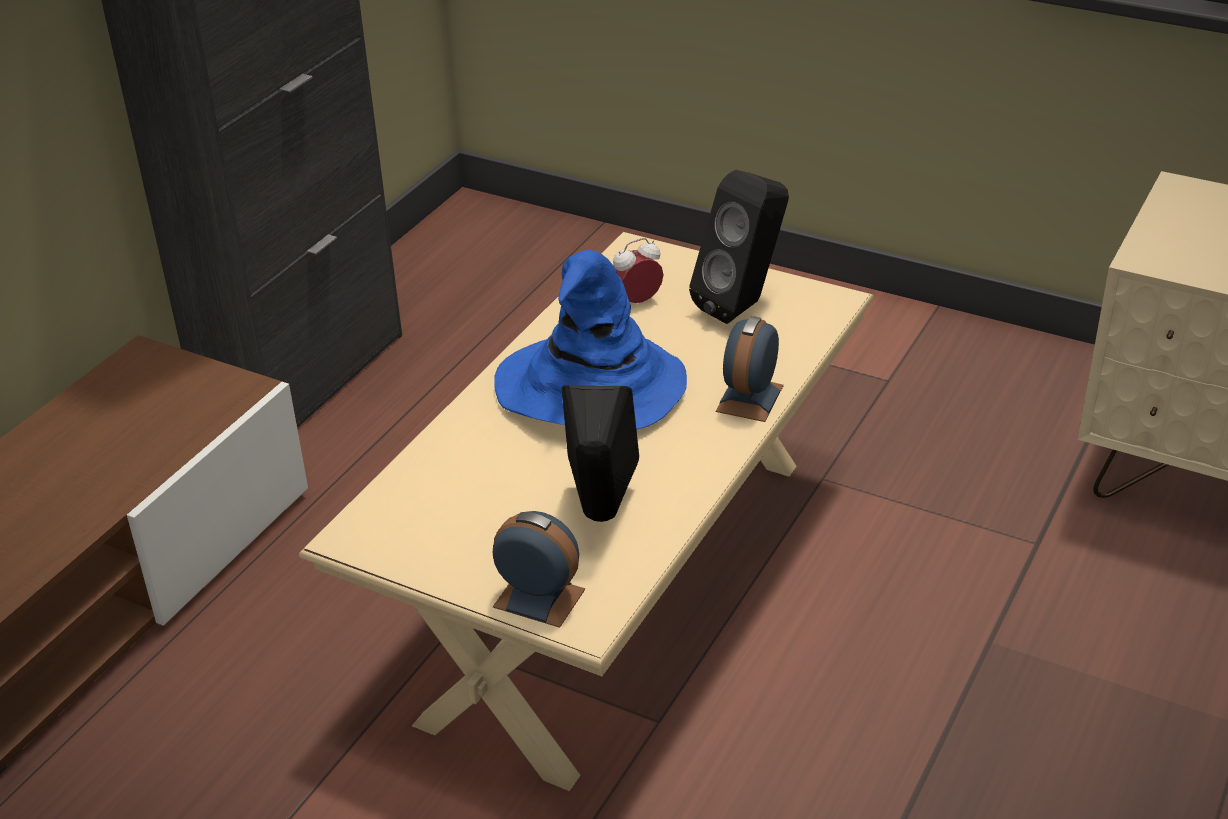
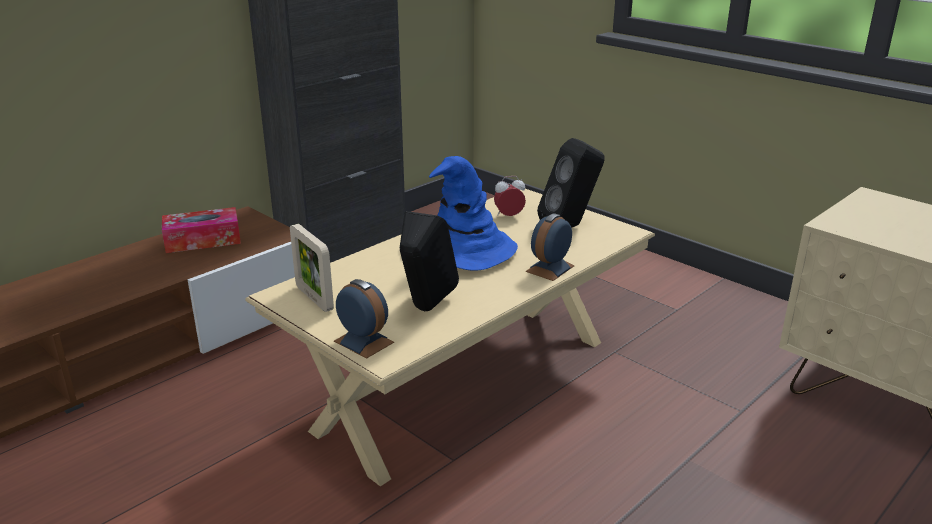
camera: 15 degrees right, 10 degrees down
(103, 427) = (203, 240): none -> tissue box
(415, 532) = (314, 298): none -> picture frame

